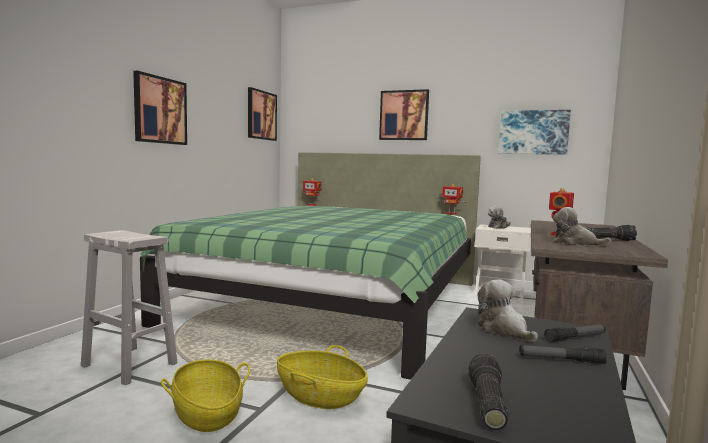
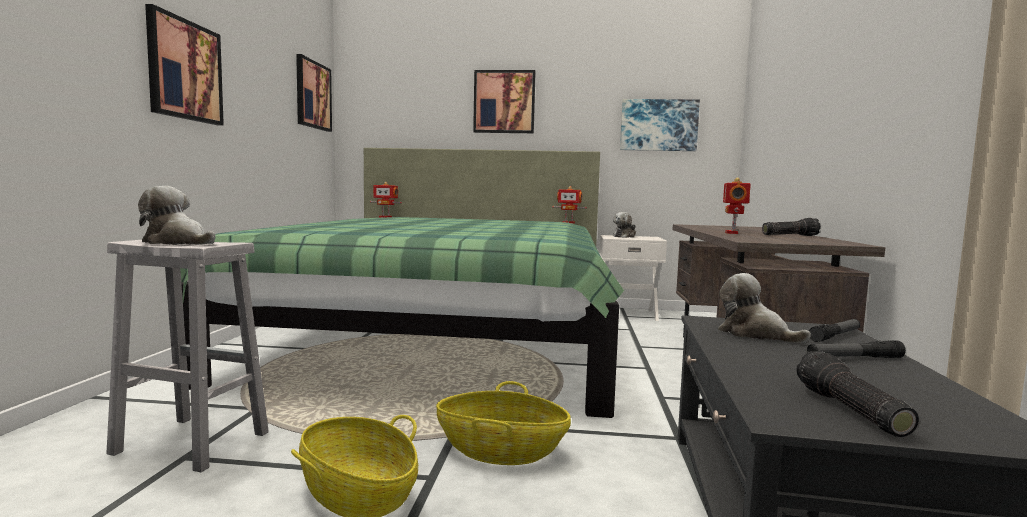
camera: 15 degrees left, 0 degrees up
(575, 243) = (767, 238): plush toy -> plush toy (178, 243)

